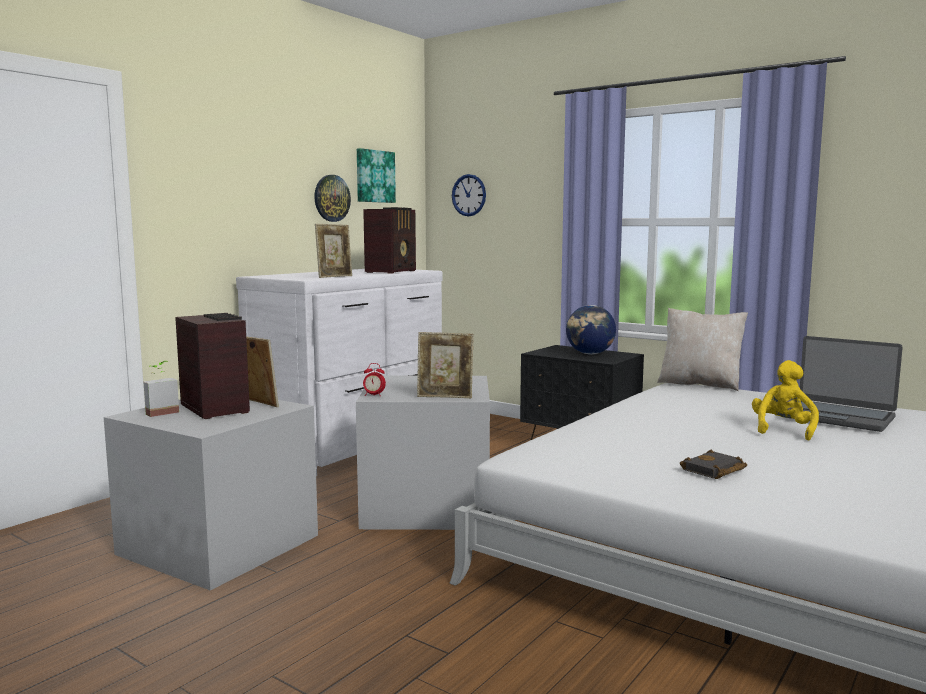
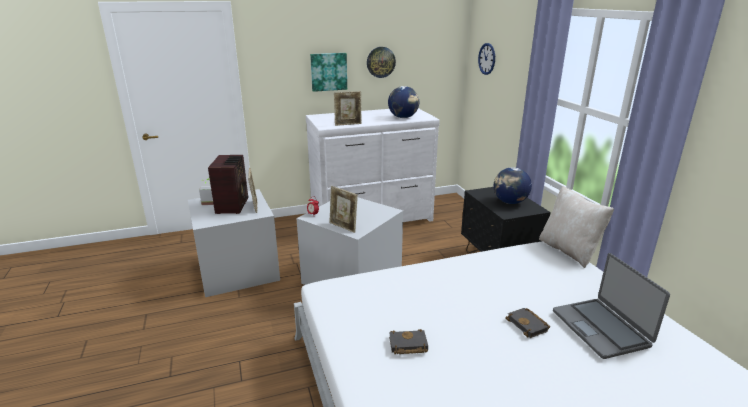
camera: 35 degrees right, 15 degrees up
(374, 176) = (419, 44): picture -> picture (328, 71)
(392, 271) = (403, 117): radio -> globe
(783, 430) = (528, 325): yellow plush toy -> black book

